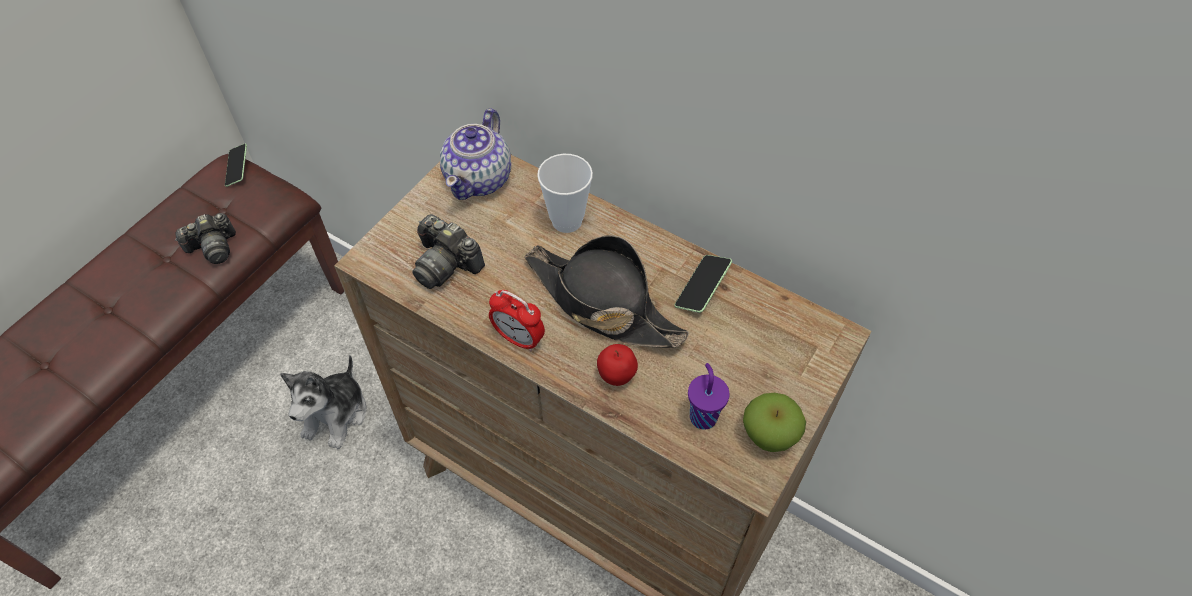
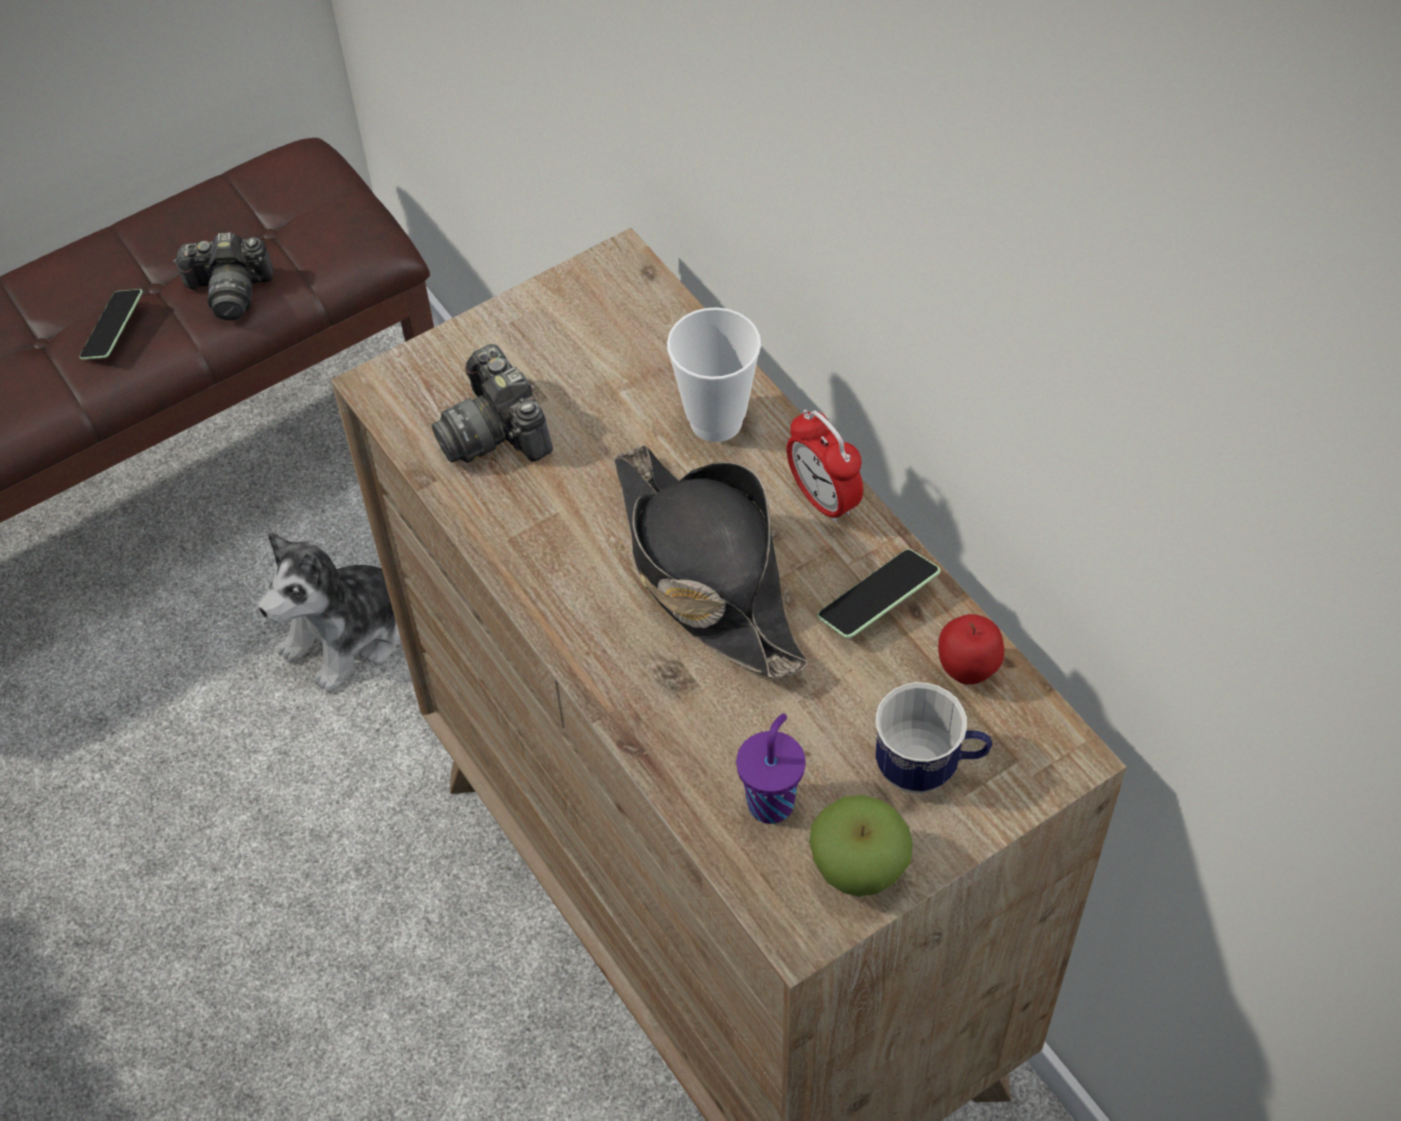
camera: 25 degrees right, 0 degrees up
(238, 169) = (319, 171): phone -> phone (114, 332)
(479, 179) = (612, 309): teapot -> none
(518, 339) = (549, 584): alarm clock -> alarm clock (823, 499)
(616, 378) = (667, 695): apple -> apple (967, 672)
(775, 367) = (928, 768): none -> mug

